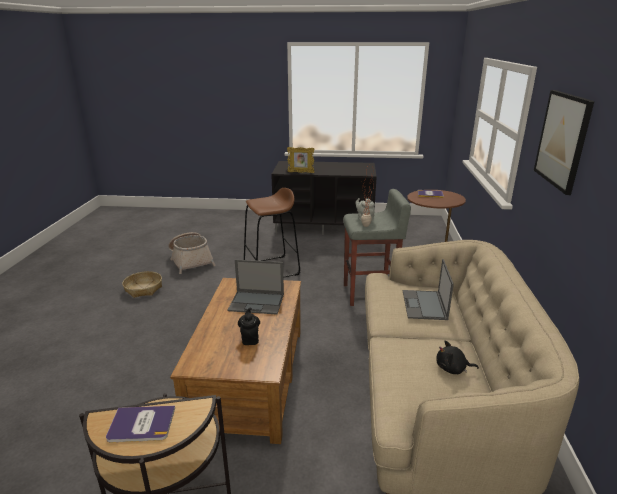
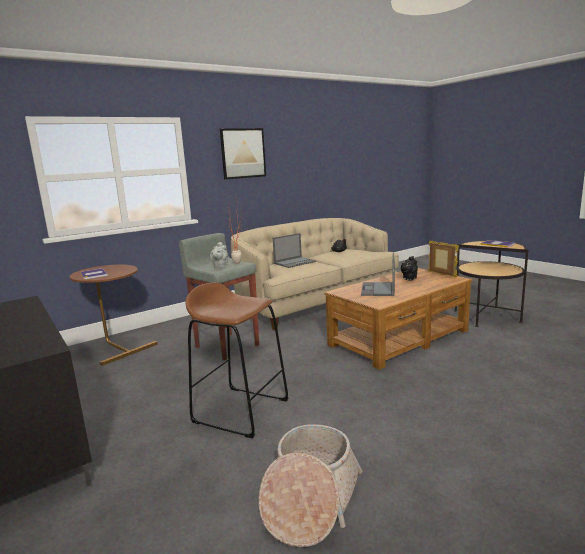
camera: 130 degrees left, 10 degrees down
(143, 289) = (441, 471): basket -> none
(257, 302) = (378, 289): laptop -> laptop turned 135 degrees counterclockwise
(300, 172) = (42, 334): picture frame -> picture frame (441, 275)

